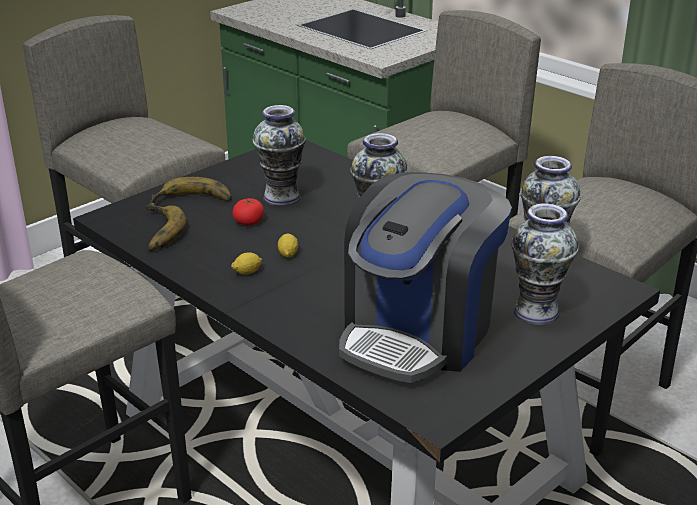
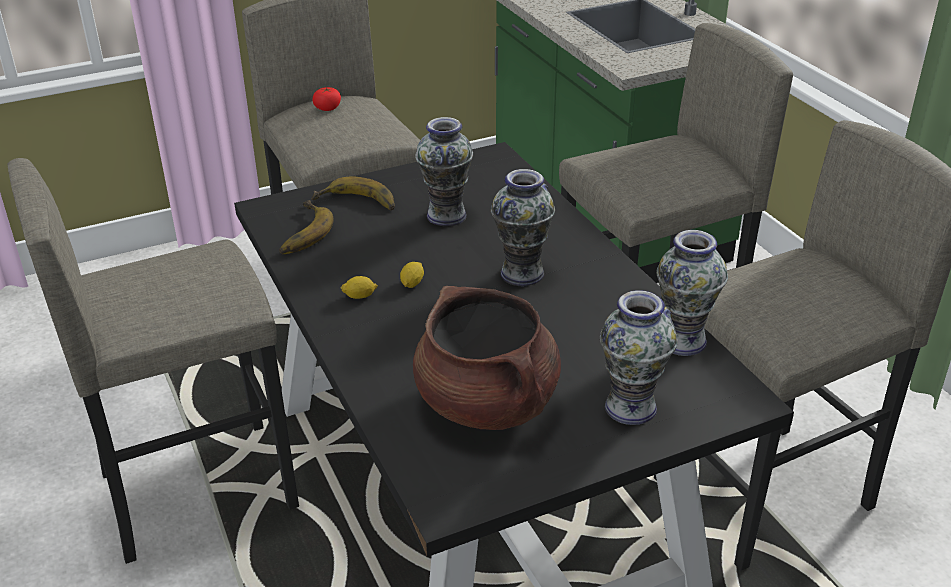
camera: 20 degrees right, 5 degrees up
(249, 221) = (396, 238): tomato -> tomato (327, 108)
(418, 333) = (487, 404): coffee machine -> brown cooking pot

